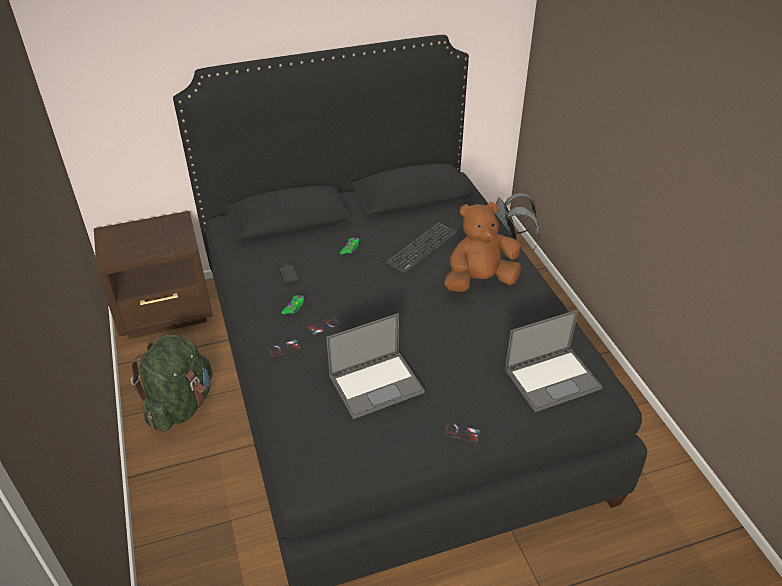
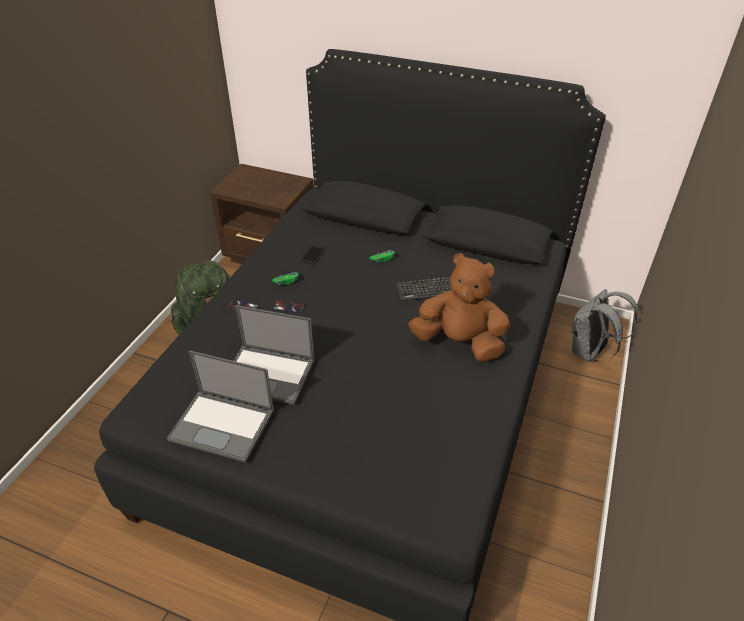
camera: 40 degrees right, 0 degrees up
(462, 433) = (284, 458): phone -> none
(553, 378) = (419, 468): laptop -> laptop (223, 425)

